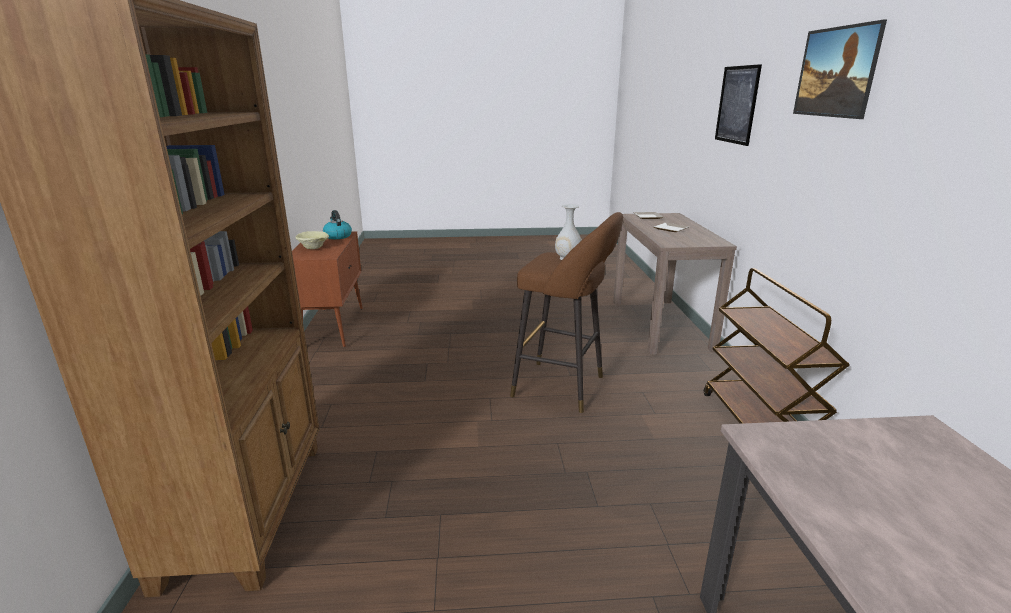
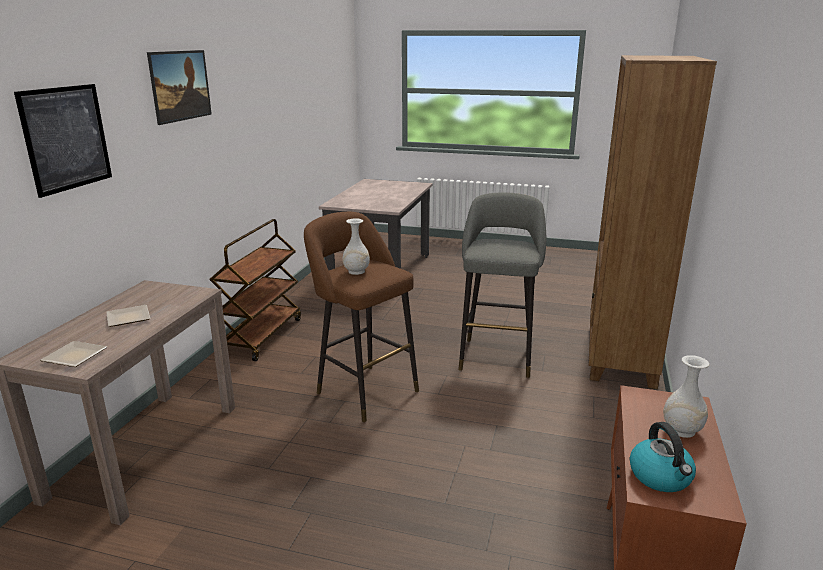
camera: 160 degrees left, 0 degrees up
(314, 247) = (681, 430): beige bowl -> white vase
(439, 464) = (496, 355): none -> grey stool

